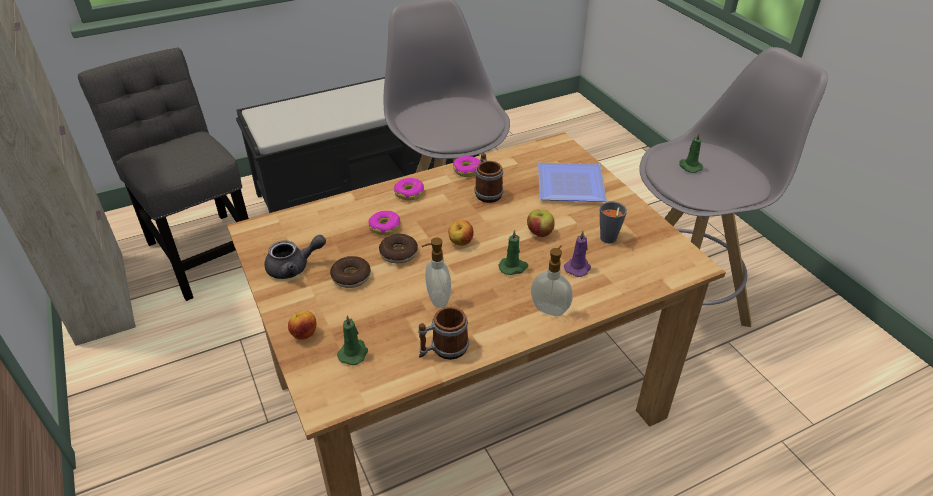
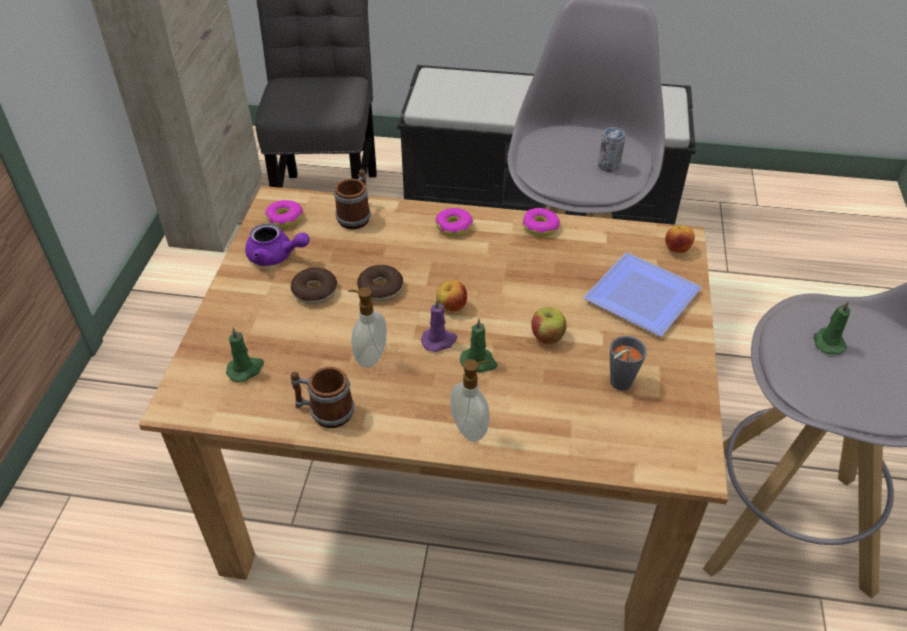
camera: 35 degrees right, 5 degrees up
(294, 267) = (276, 256): grey teapot -> purple teapot
(304, 334) = (223, 328): apple -> apple (676, 249)
(385, 227) = (395, 253): donut -> donut (285, 219)
(472, 118) = (608, 166): none -> can
(487, 192) = (537, 262): mug -> mug (356, 215)
(578, 267) = (549, 398): purple candle -> purple candle (439, 340)

